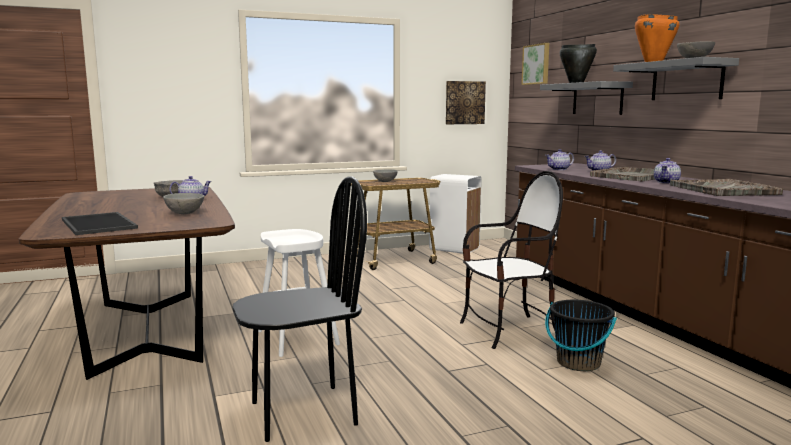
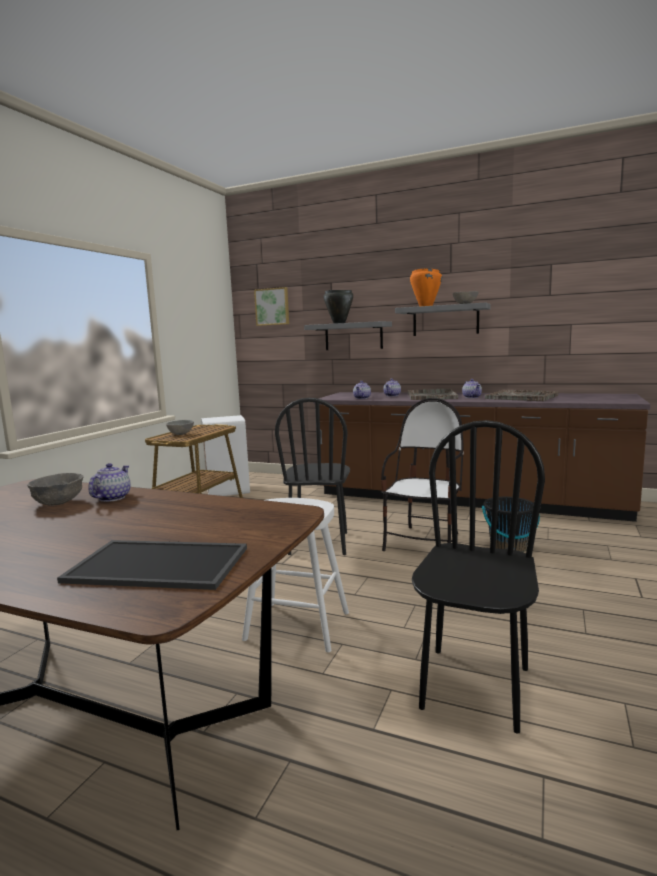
camera: 45 degrees left, 0 degrees up
(185, 213) = (199, 513): grey bowl -> none
(428, 301) = (319, 543): none -> black chair
(464, 102) = (207, 344): picture -> none

